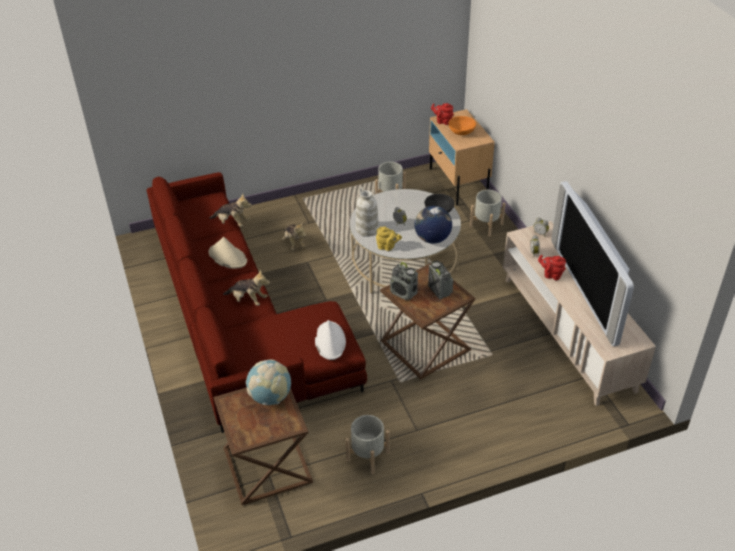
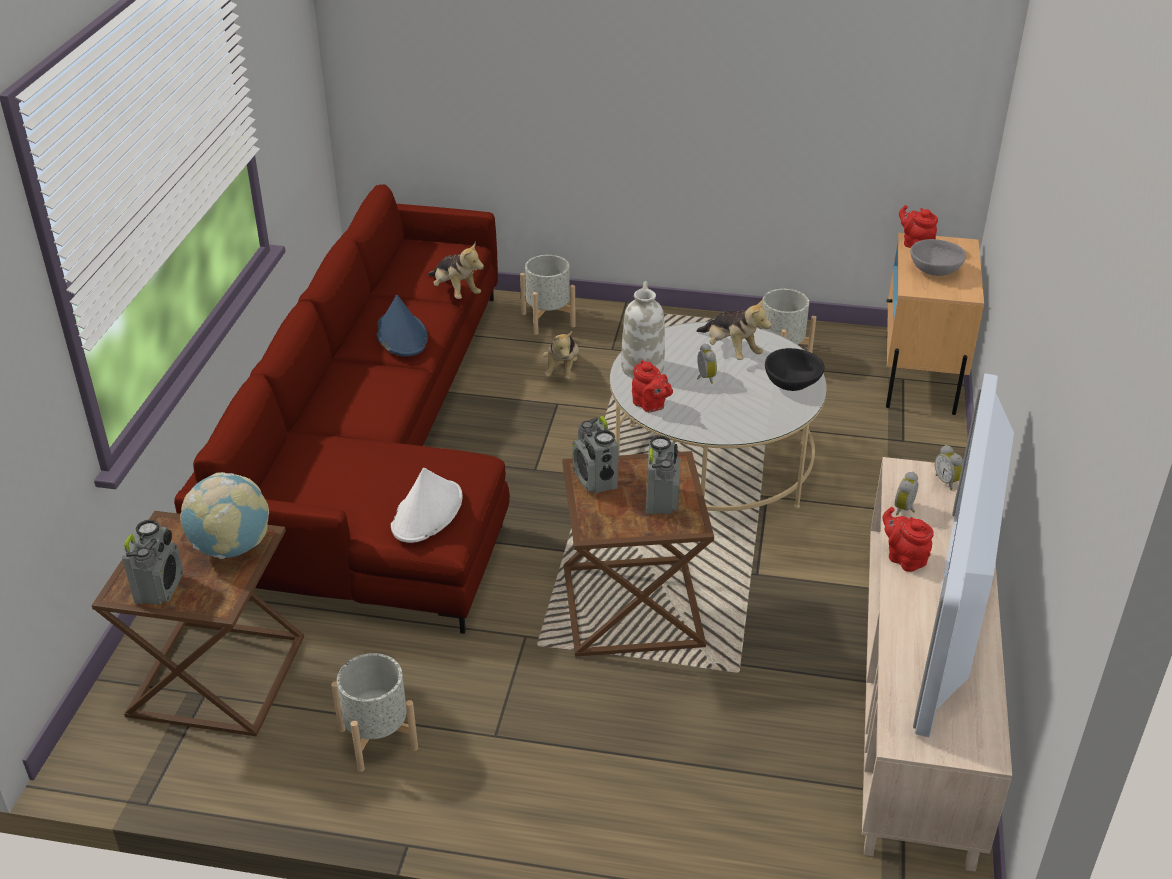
camera: 30 degrees right, 5 degrees down
(227, 257) = (401, 335): beige hat -> blue hat
(248, 300) = (371, 405): plush toy -> plush toy (731, 350)
(256, 431) = (160, 587): none -> radio
(387, 247) = (650, 406): yellow teapot -> red teapot
(432, 239) = (740, 421): globe -> none
(461, 132) = (935, 270): orange bowl -> grey bowl
(486, 225) = (914, 457): grey planter -> grey planter (548, 319)

